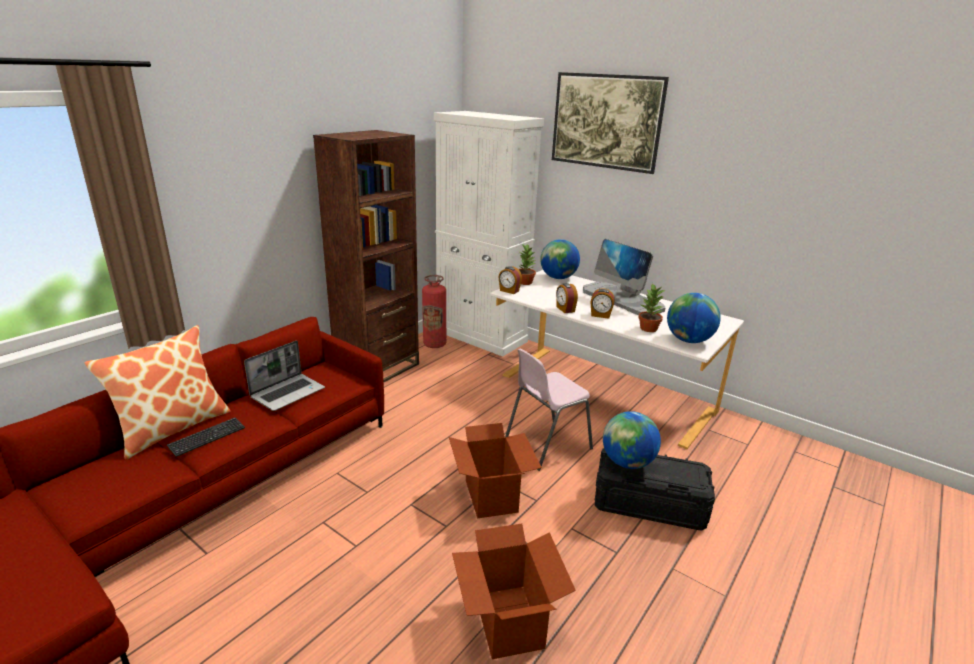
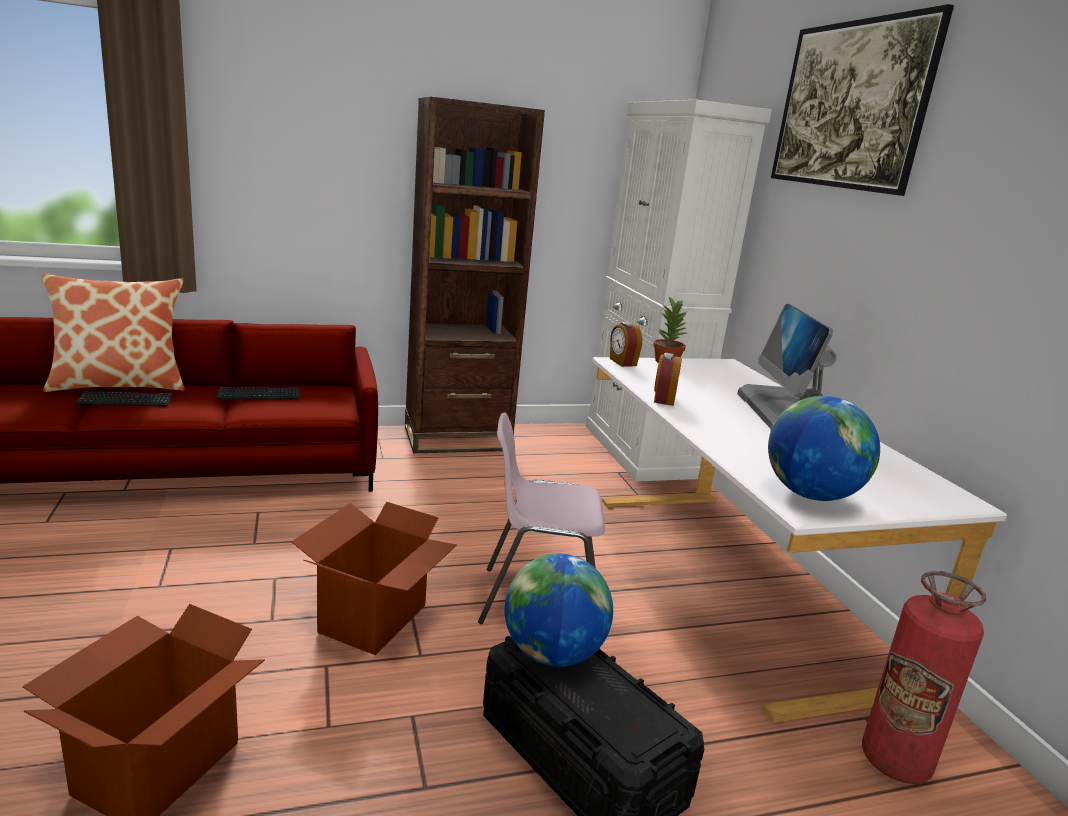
camera: 35 degrees right, 5 degrees down
(288, 393) = (259, 395): laptop -> keyboard
(434, 344) = (563, 439): fire extinguisher -> fire extinguisher (895, 761)
(558, 278) = (731, 371): globe -> none
(600, 315) = (708, 421): alarm clock -> none
(648, 329) = (761, 458): potted plant -> none

